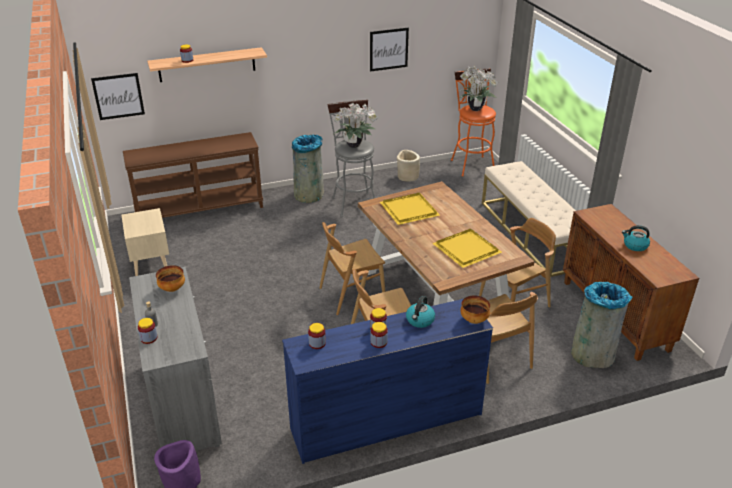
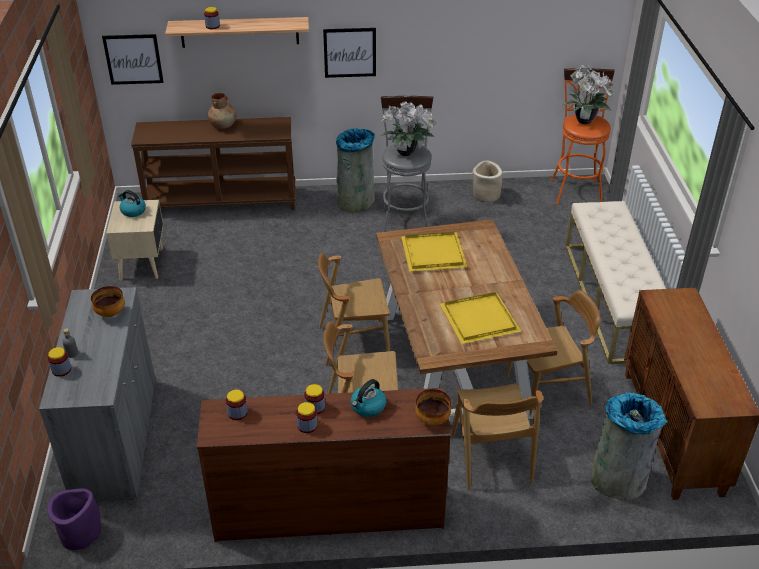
camera: 15 degrees right, 5 degrees up
(198, 144) = (223, 125): none -> brown vase
(385, 421) = (328, 511): blue dresser -> brown dresser
(388, 49) = (474, 33): picture -> picture (350, 52)
(635, 245) = (696, 353): kettle -> kettle (133, 211)

